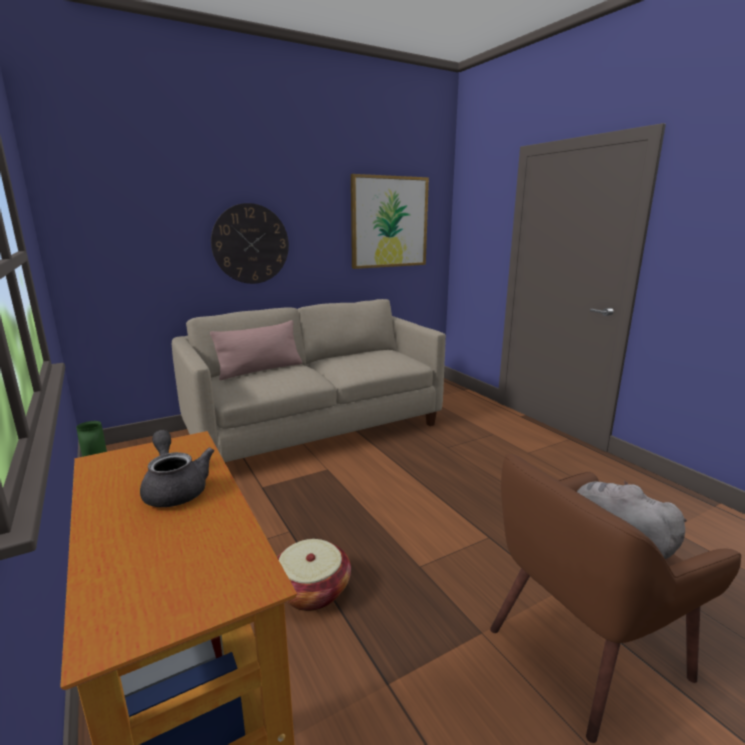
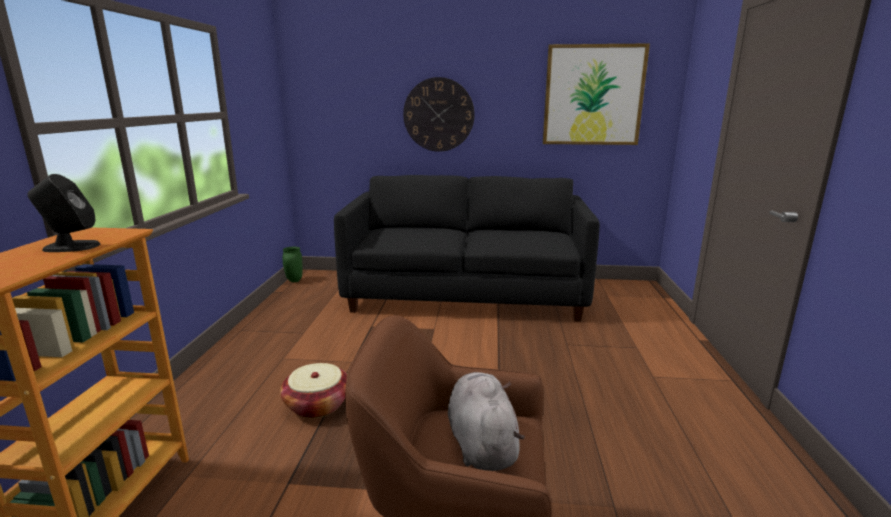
camera: 35 degrees right, 0 degrees up
(175, 488) = (71, 247): grey teapot -> black speaker
(260, 370) = (415, 229): pink pillow -> none
(315, 427) = (466, 295): beige sofa -> black sofa

